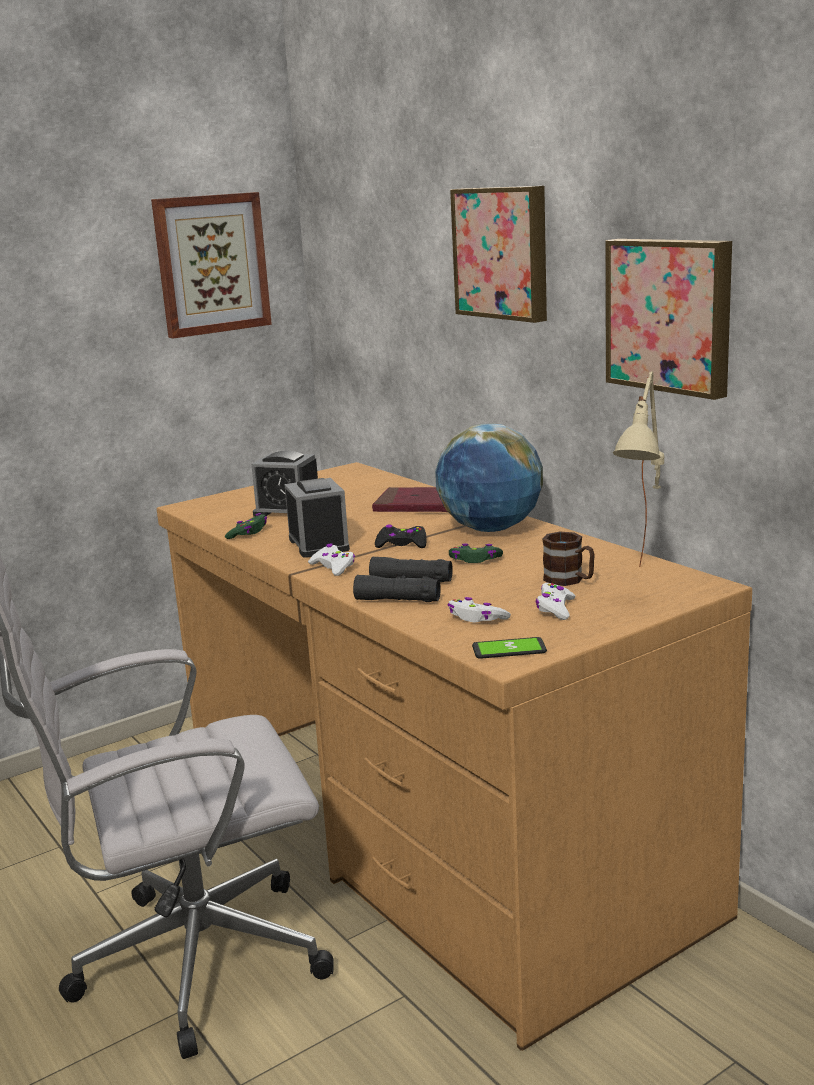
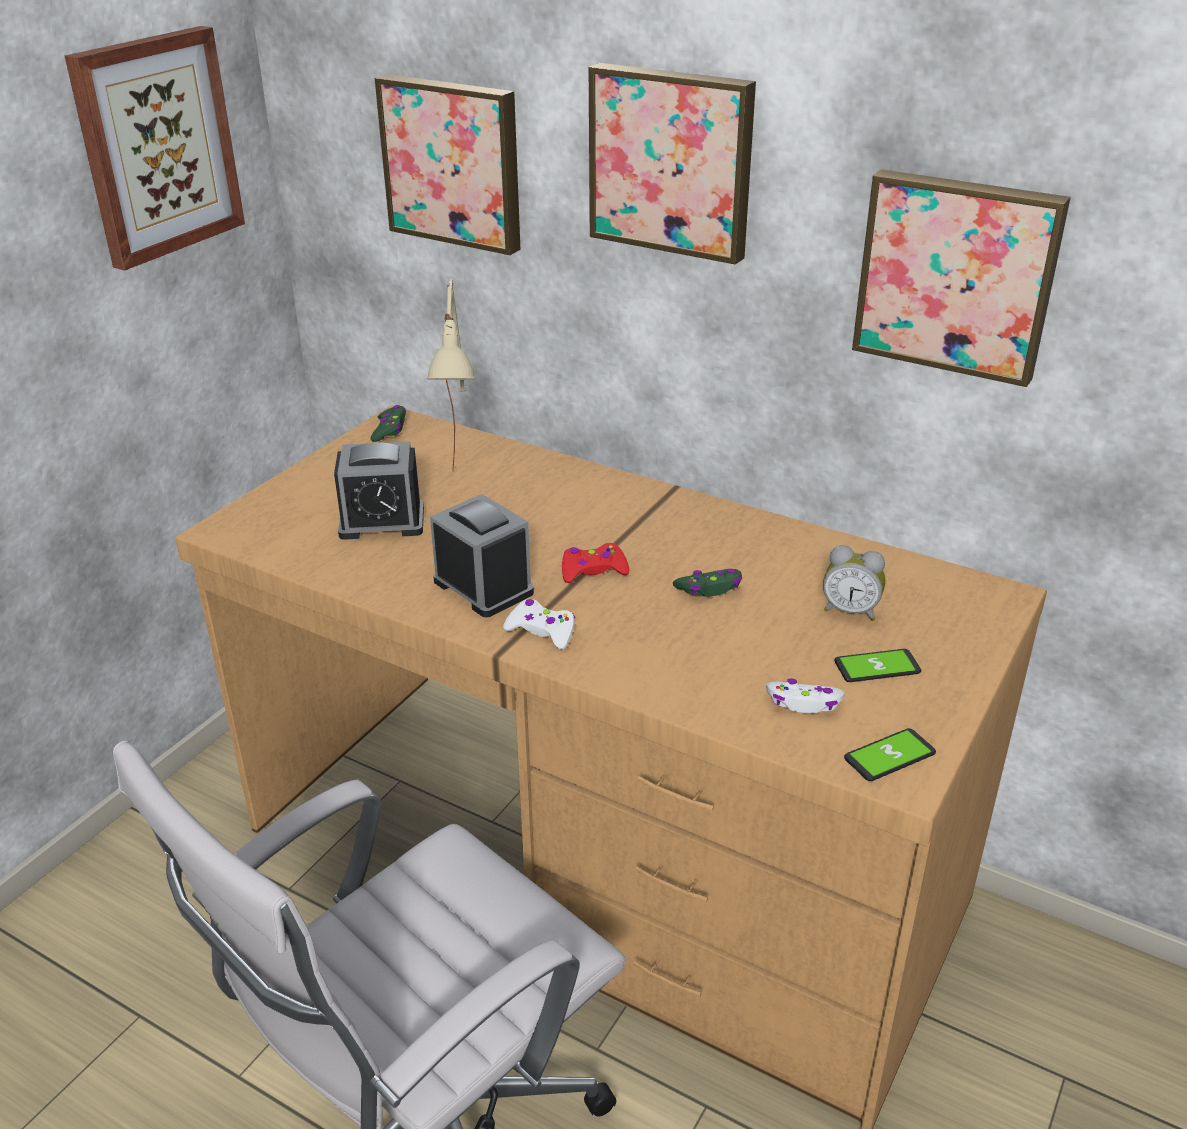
camera: 25 degrees left, 15 degrees up
(248, 533) = (364, 576): green game controller -> green game controller (389, 430)
(391, 273) = (454, 162): none -> picture
(402, 544) = (593, 570): black game controller -> red game controller
(404, 590) = (673, 664): black binoculars -> none
(419, 505) = (550, 487): red book -> none
(491, 529) = (678, 524): globe -> none
(555, 608) = (877, 667): white game controller -> phone
(570, 580) = (850, 611): brown mug -> alarm clock
(646, 583) = (936, 602): beige table lamp -> beige table lamp (465, 494)

